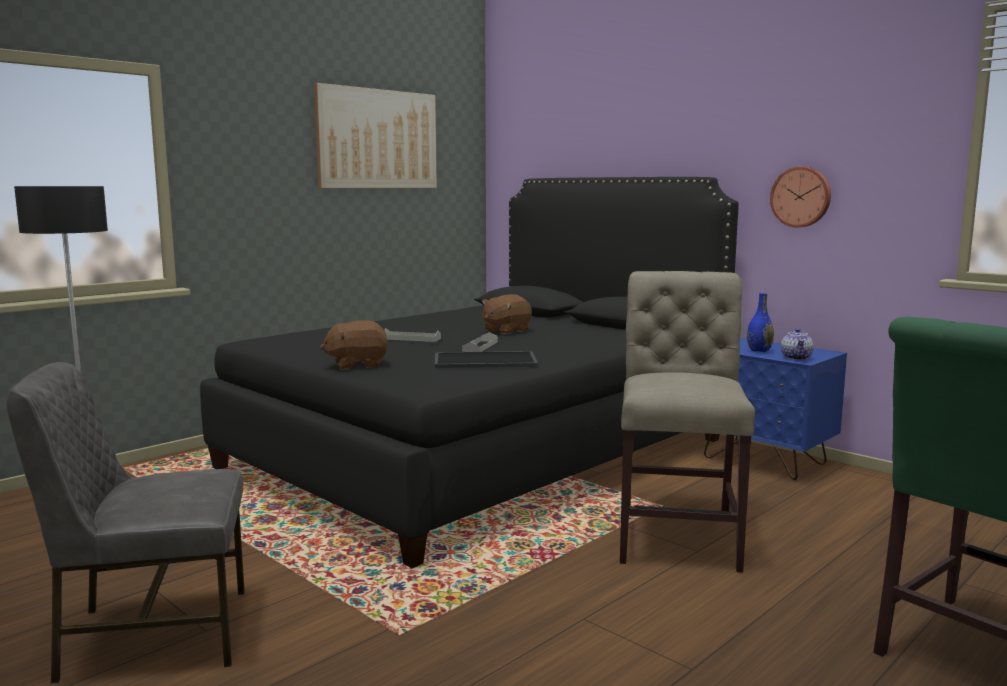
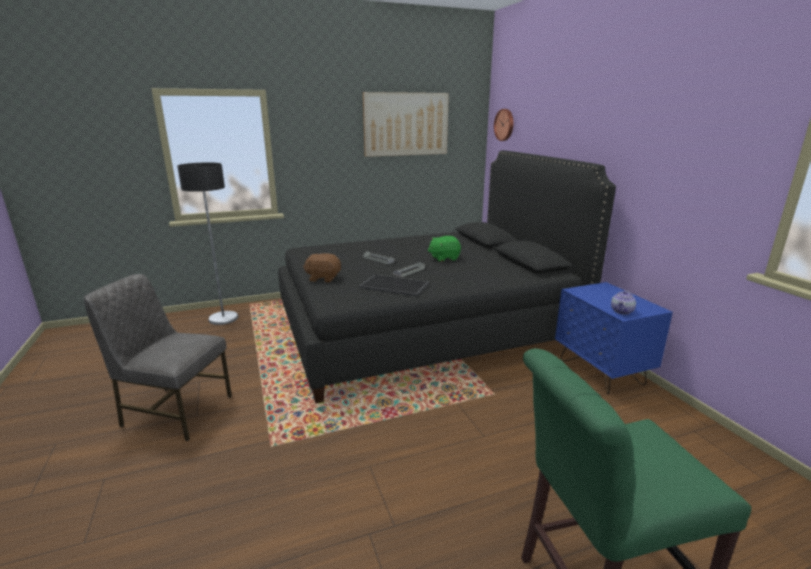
camera: 25 degrees right, 10 degrees up
(505, 331) = (444, 258): brown plush toy -> green plush toy
(678, 534) = (483, 419): beige chair -> none
(759, 351) = (603, 299): blue vase -> none
(801, 197) = (661, 187): wall clock -> wall clock (505, 125)

